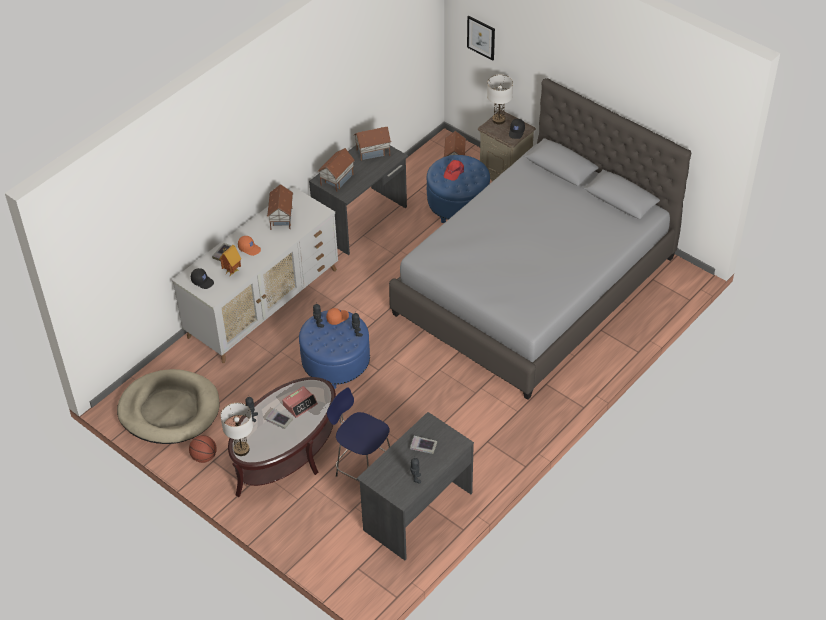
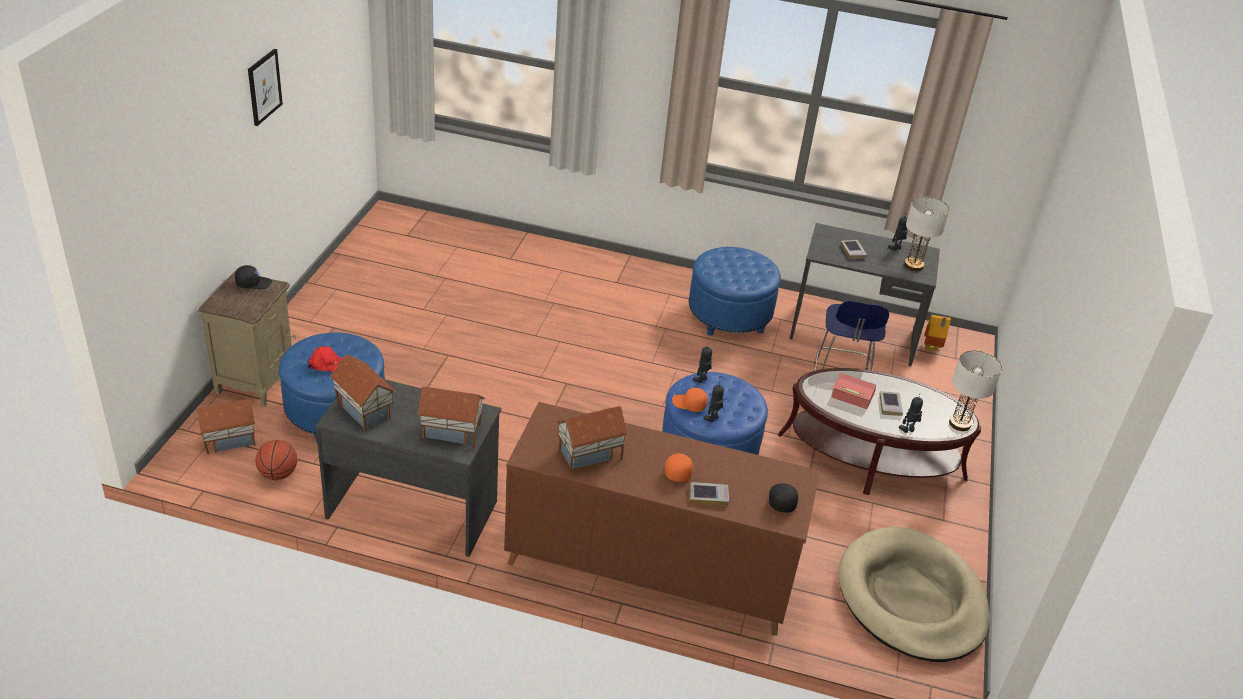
camera: 120 degrees left, 10 degrees down
(204, 457) = (946, 531): basketball -> basketball (278, 474)
(231, 271) = (737, 475): toy house -> toy house (931, 349)
(263, 303) = (650, 567): white dresser -> brown dresser
(473, 437) = (729, 317): none -> blue ottoman
(481, 37) = (147, 227): picture -> picture (264, 87)
(498, 120) = (228, 304): table lamp -> table lamp (913, 266)
(535, 285) = (464, 315): grey bed -> none

